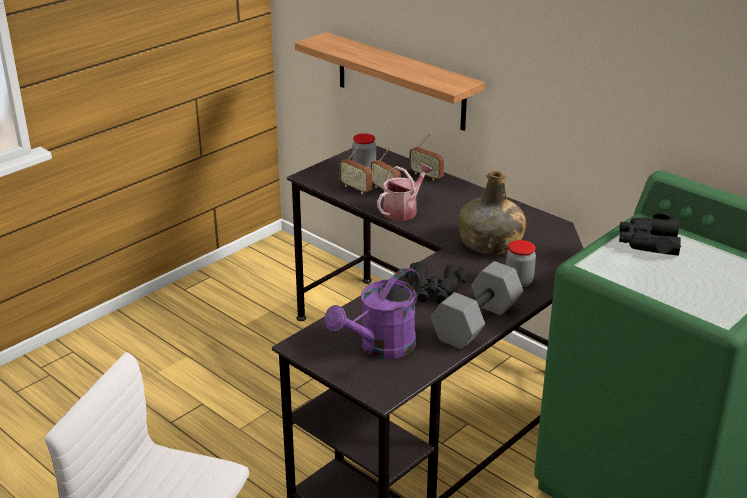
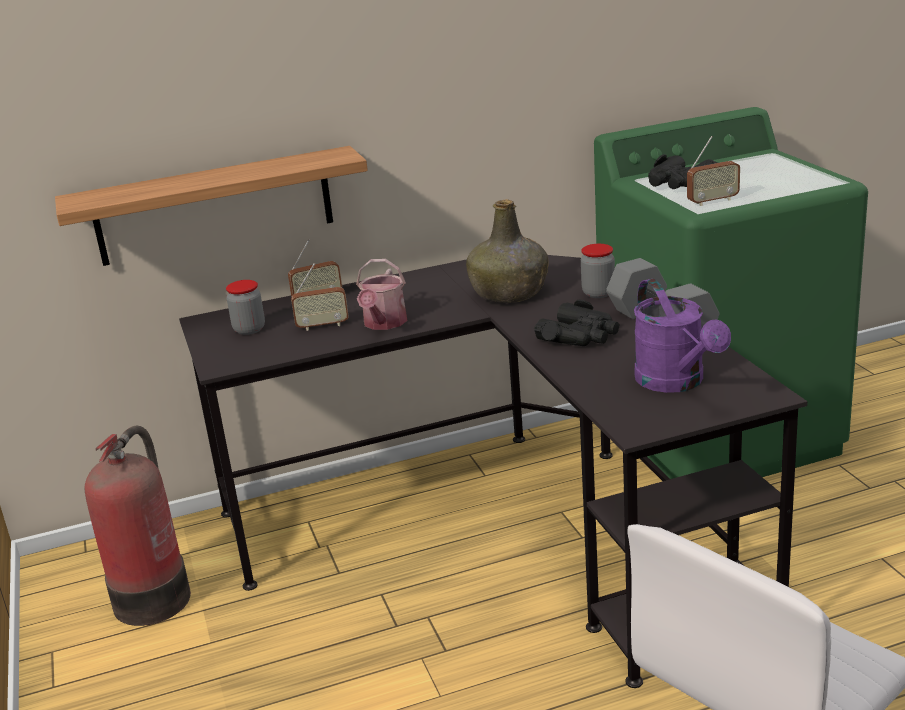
camera: 60 degrees left, 5 degrees down
(273, 289) = (154, 596): none -> fire extinguisher
(356, 188) = (295, 342): radio -> radio (712, 201)
(403, 210) = (383, 323): watering can -> watering can turned 150 degrees counterclockwise

